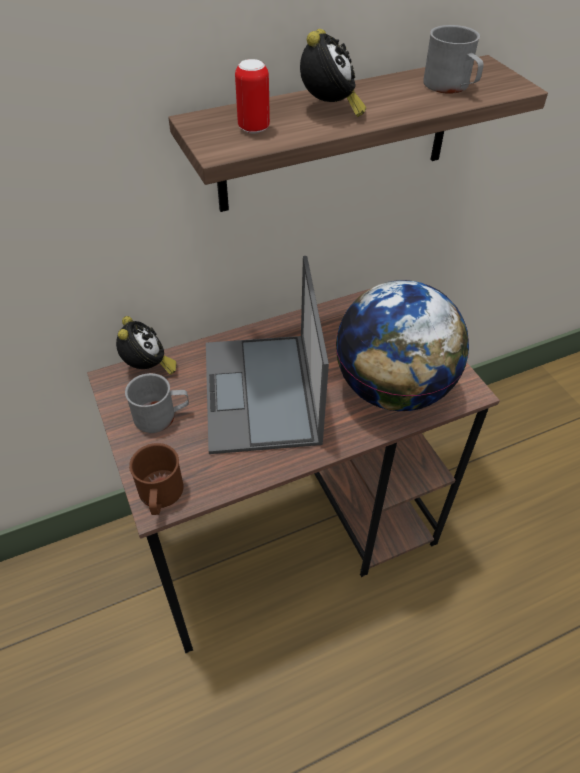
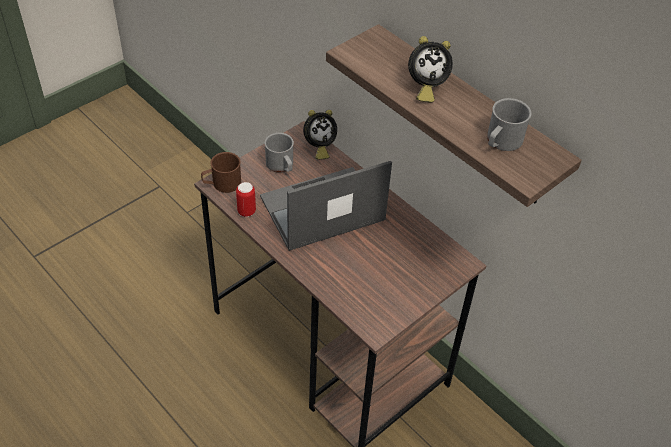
camera: 70 degrees right, 0 degrees up
(253, 128) = (381, 60): can -> can (246, 211)
(392, 389) = (356, 281): globe -> none

